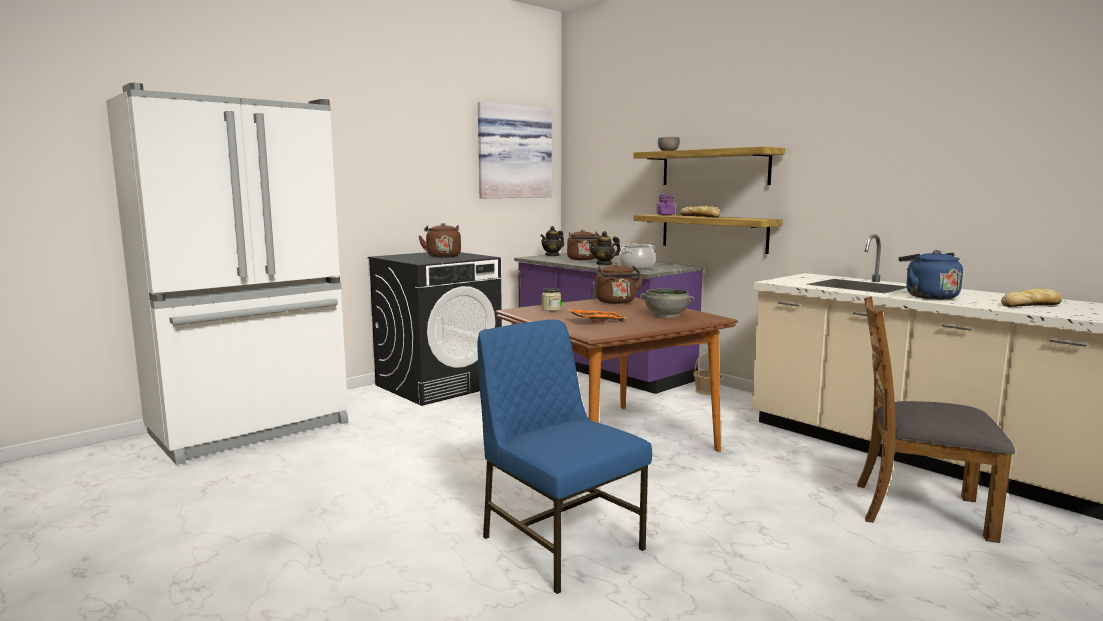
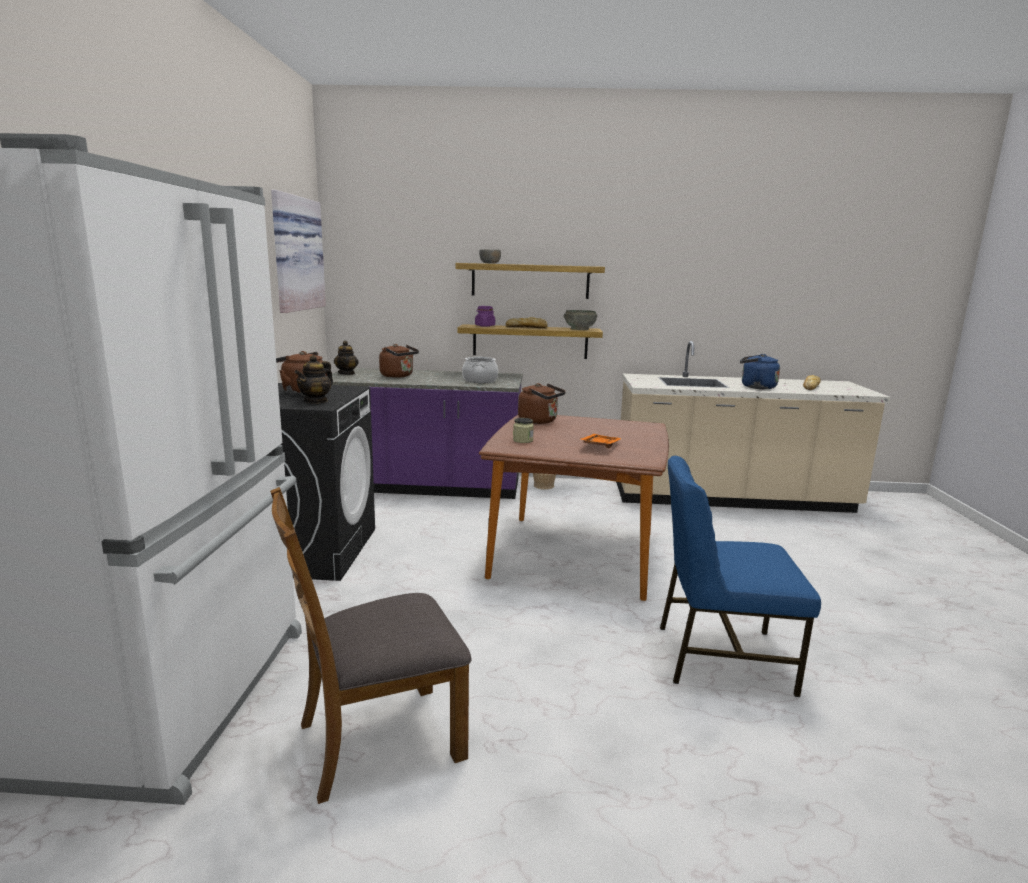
camera: 45 degrees left, 5 degrees up
(604, 264) = (440, 380): teapot -> teapot (316, 401)
(666, 316) = (620, 429): grey bowl -> grey bowl (580, 329)
(919, 509) = (801, 537): brown chair -> brown chair (379, 739)

